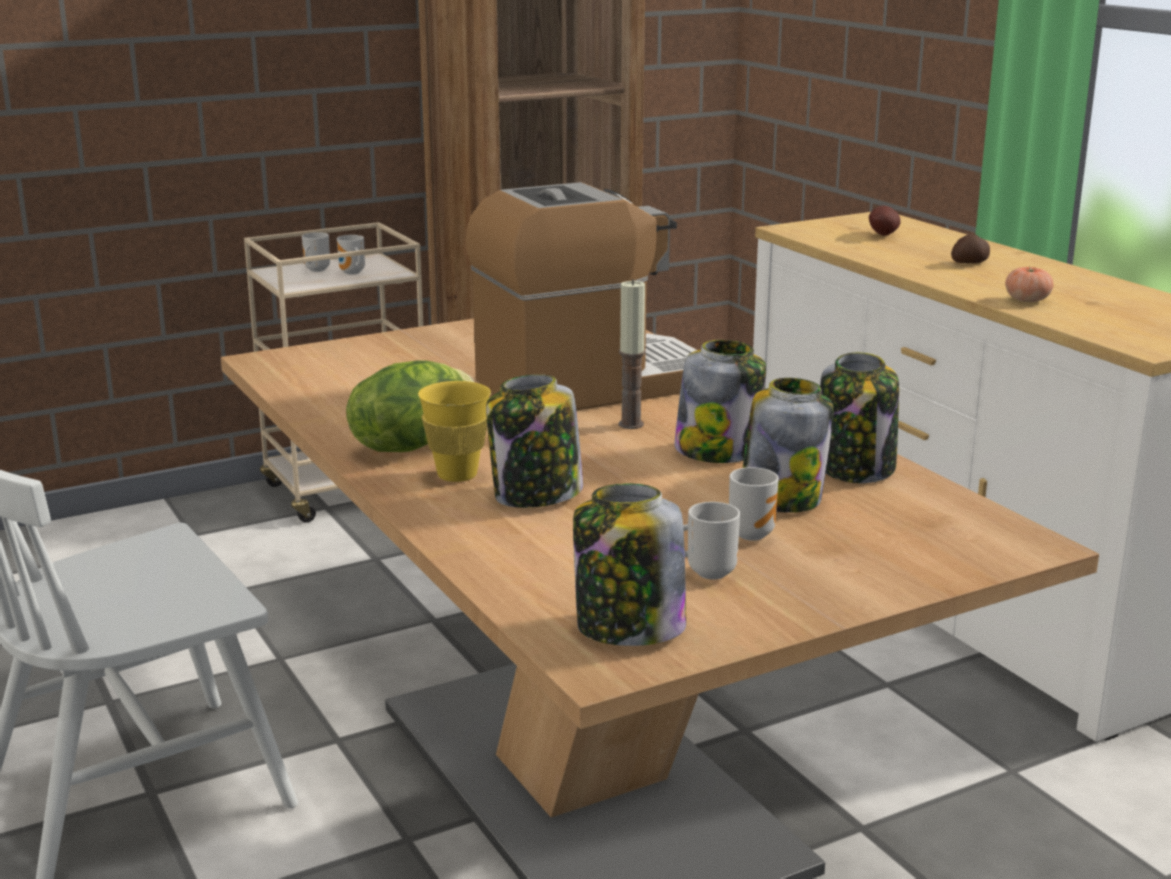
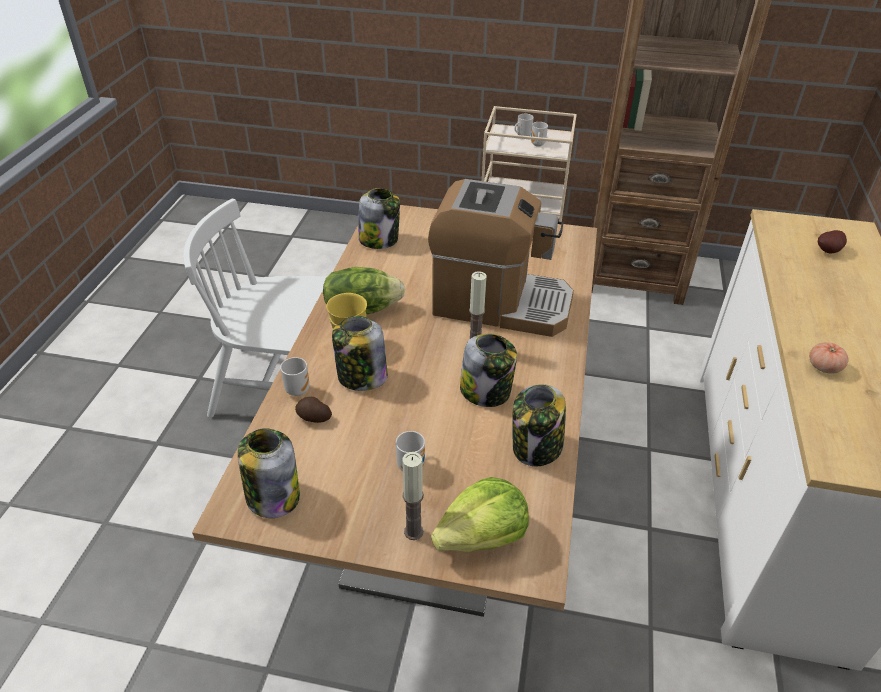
camera: 40 degrees right, 20 degrees up
(707, 572) = (354, 481): mug -> mug (297, 389)
(782, 498) = (464, 448): jar -> jar (379, 239)
(857, 577) = (413, 531): none -> candle
(934, 547) = (482, 536): none -> lettuce
(970, 263) = (846, 308): potato -> potato (313, 418)

